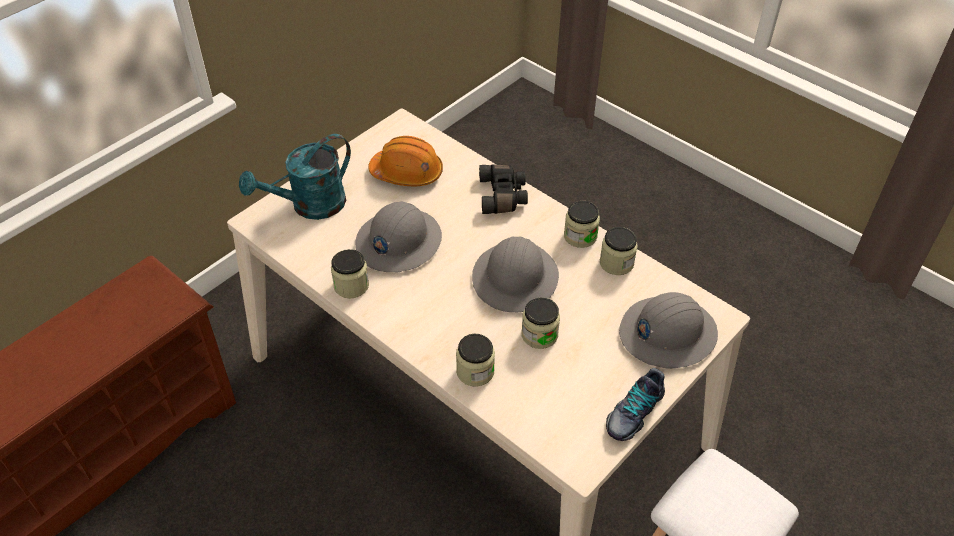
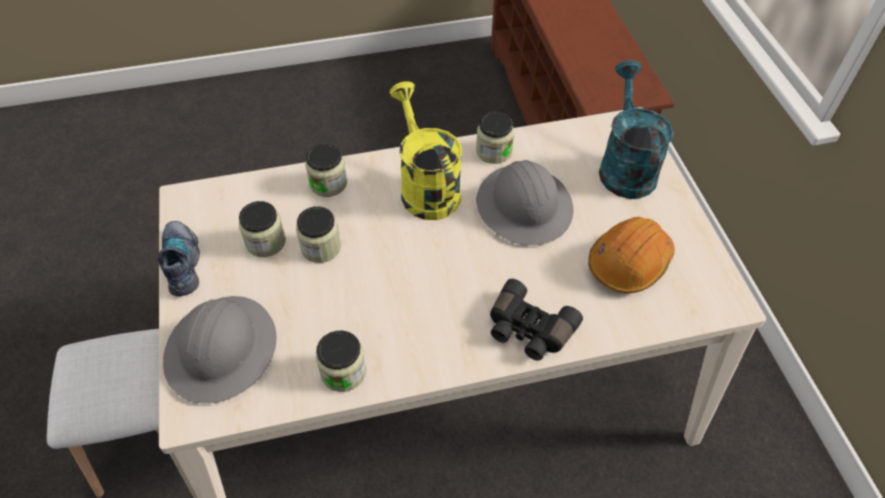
camera: 125 degrees right, 5 degrees up
(425, 307) = (425, 186): none -> yellow watering can
(515, 278) = (401, 269): grey hard hat -> none
(580, 236) = (409, 364): jar -> jar (266, 242)

